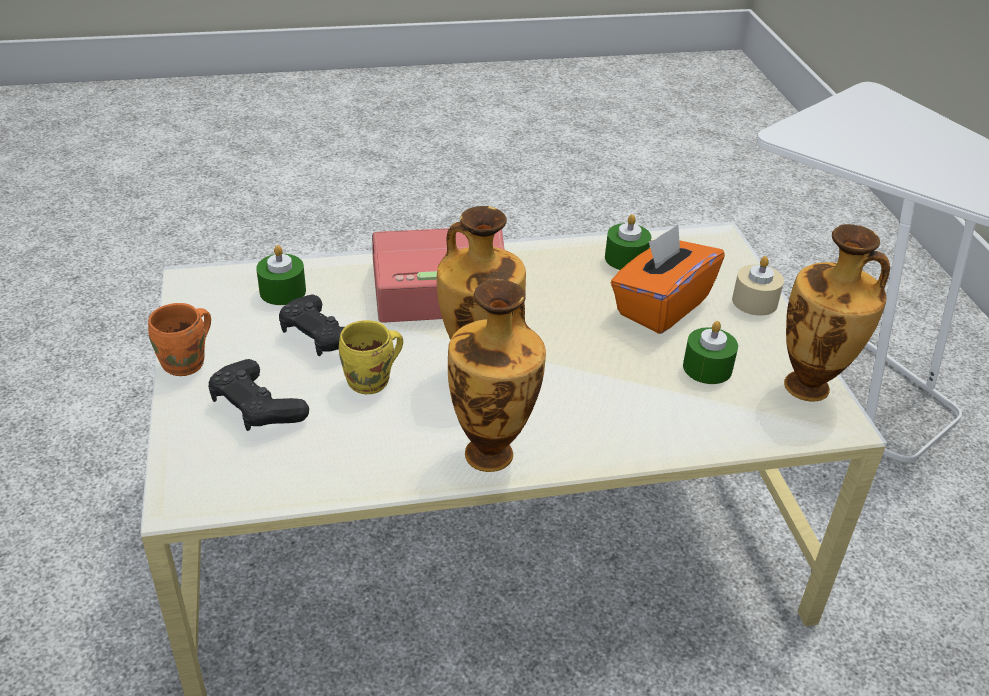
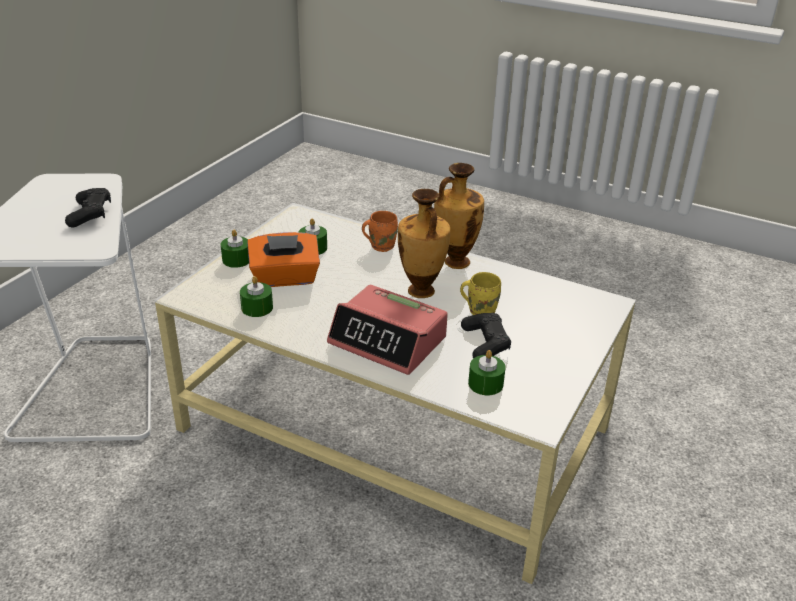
camera: 140 degrees left, 5 degrees down
(188, 364) = (575, 363): orange mug -> orange mug (380, 245)
(257, 407) = (550, 324): black game controller -> black game controller (90, 214)
(754, 301) = (236, 260): beige candle -> green candle
(810, 388) = (285, 224): vase -> none

